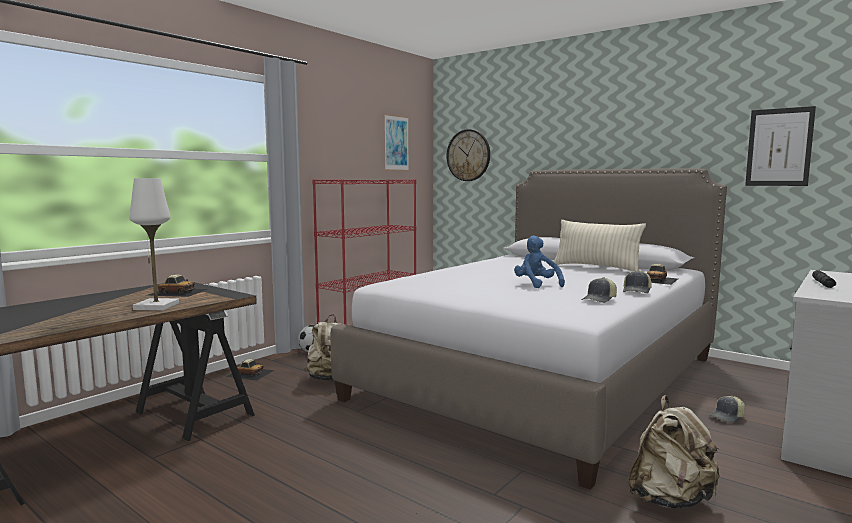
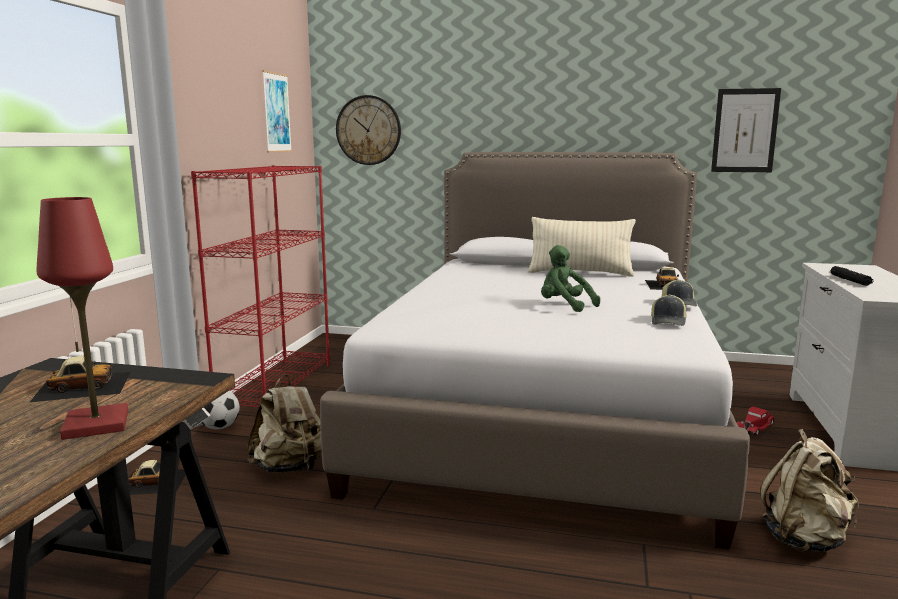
camera: 25 degrees left, 5 degrees up
(156, 306) = (96, 425): white table lamp -> red table lamp
(536, 284) = (564, 306): blue plush toy -> green plush toy
(728, 417) = (755, 426): cap -> red toy car

